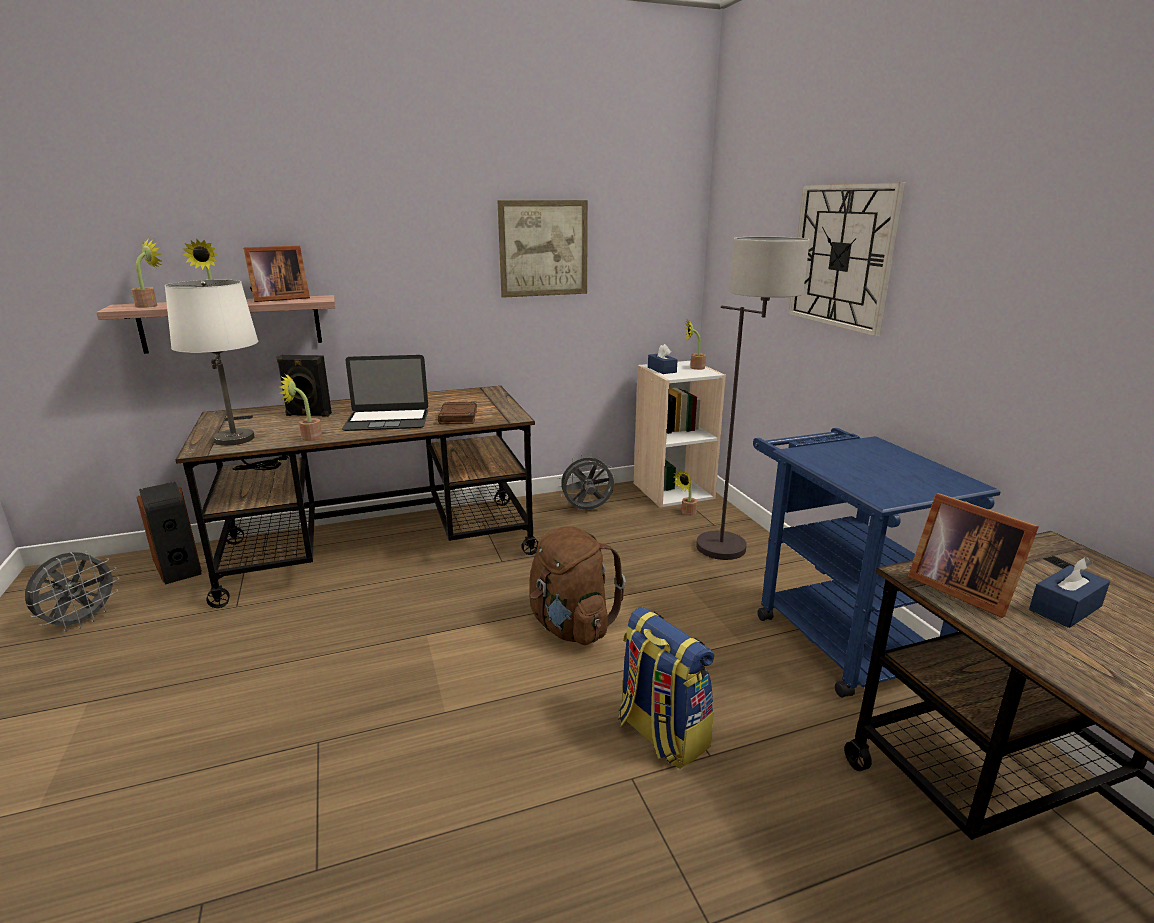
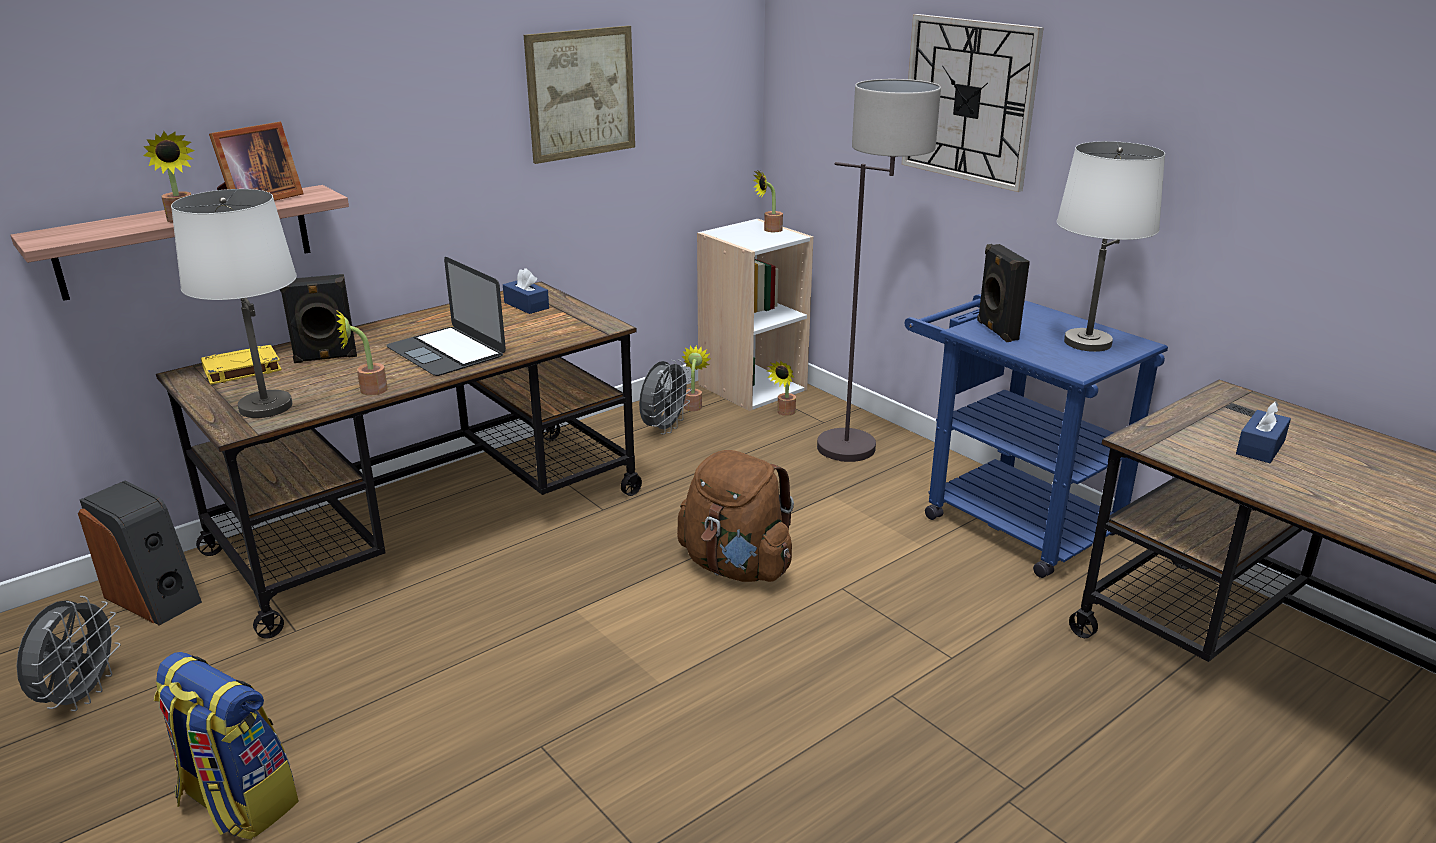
camera: 20 degrees left, 5 degrees up
(151, 305) = (86, 231): potted plant -> potted plant (694, 405)
(250, 415) = (241, 370): none -> yellow book
(387, 420) = (446, 351): laptop -> laptop turned 75 degrees clockwise
(458, 417) = (535, 334): brown book -> none
(587, 510) = (664, 428): grey fan -> grey fan turned 150 degrees clockwise
(661, 734) = (895, 650): backpack -> backpack (236, 802)
(662, 370) = (733, 237): blue tissue box -> blue tissue box (526, 305)
(825, 456) = (996, 331): none -> black speaker
(912, 477) = (1088, 343): none -> white table lamp
(959, 588) = (1176, 445): picture frame -> none

